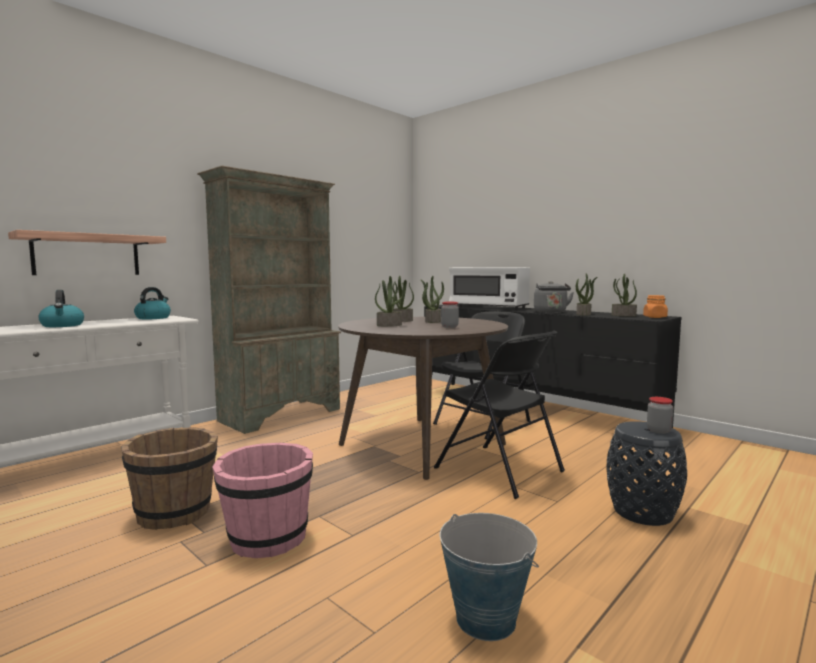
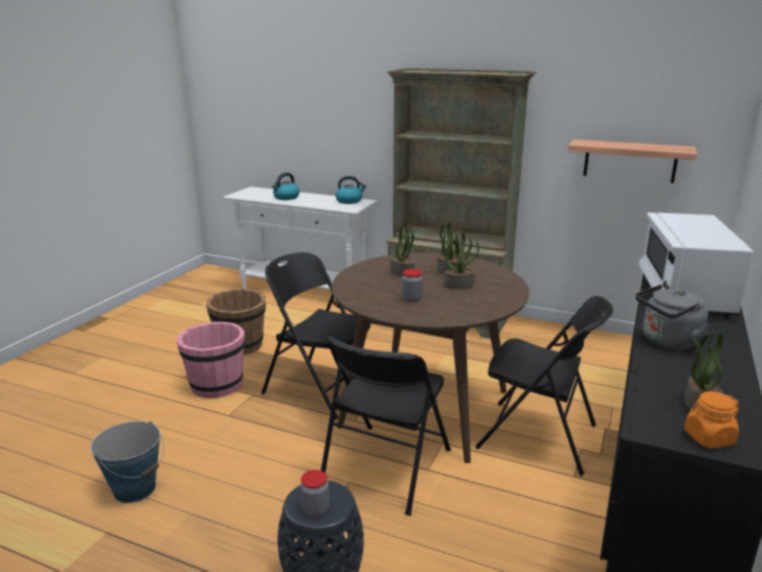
camera: 70 degrees right, 15 degrees up
(87, 255) = (325, 143): shelf -> shelf (630, 161)
(344, 478) = (321, 387): none -> black chair
(584, 314) = (669, 369): potted plant -> none

